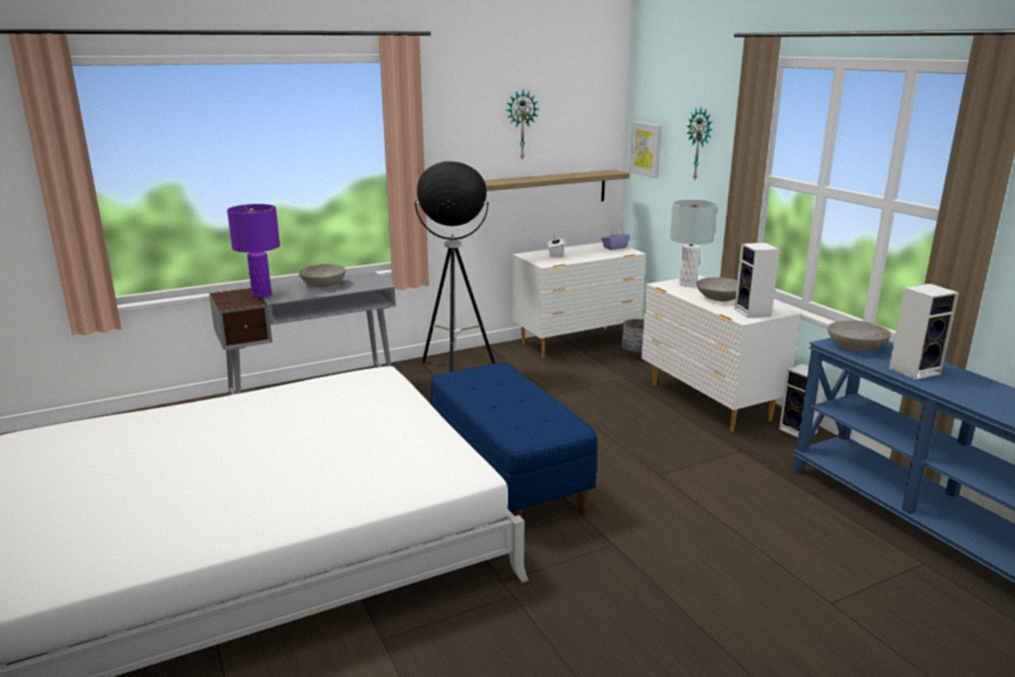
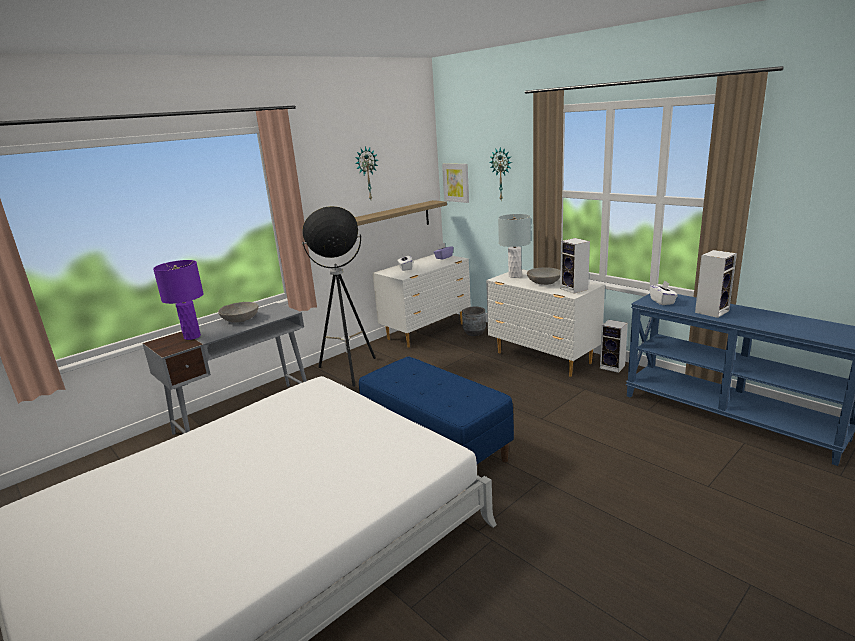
camera: 15 degrees left, 0 degrees up
(855, 346) = (662, 301): grey bowl -> white tissue box

